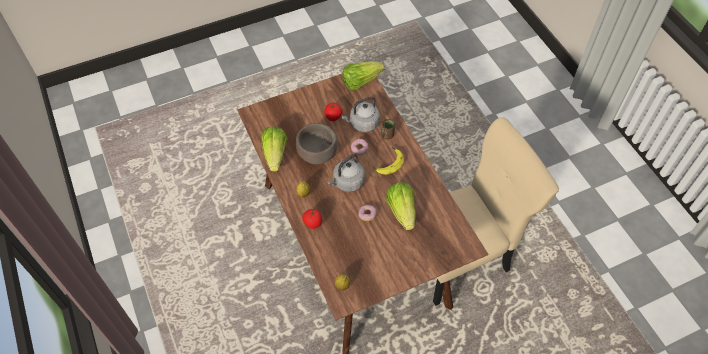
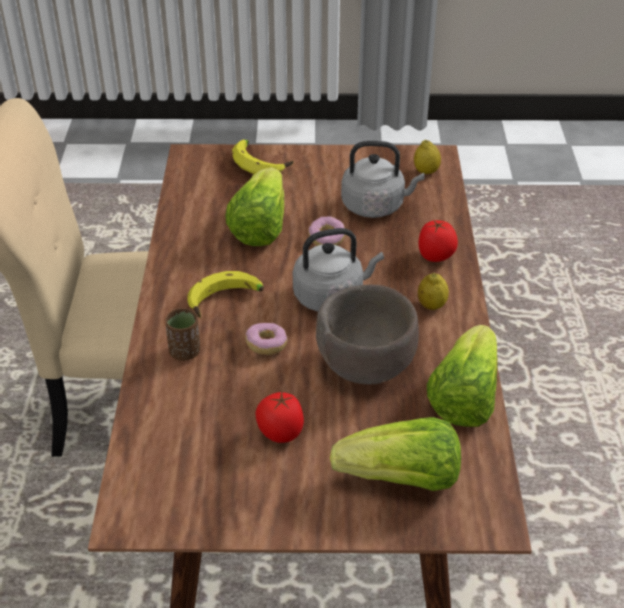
camera: 155 degrees left, 15 degrees down
(360, 81) = (147, 501): lettuce -> lettuce (402, 479)
(362, 124) = (221, 393): grey kettle -> grey kettle (376, 206)
(431, 257) = (261, 163): none -> banana

